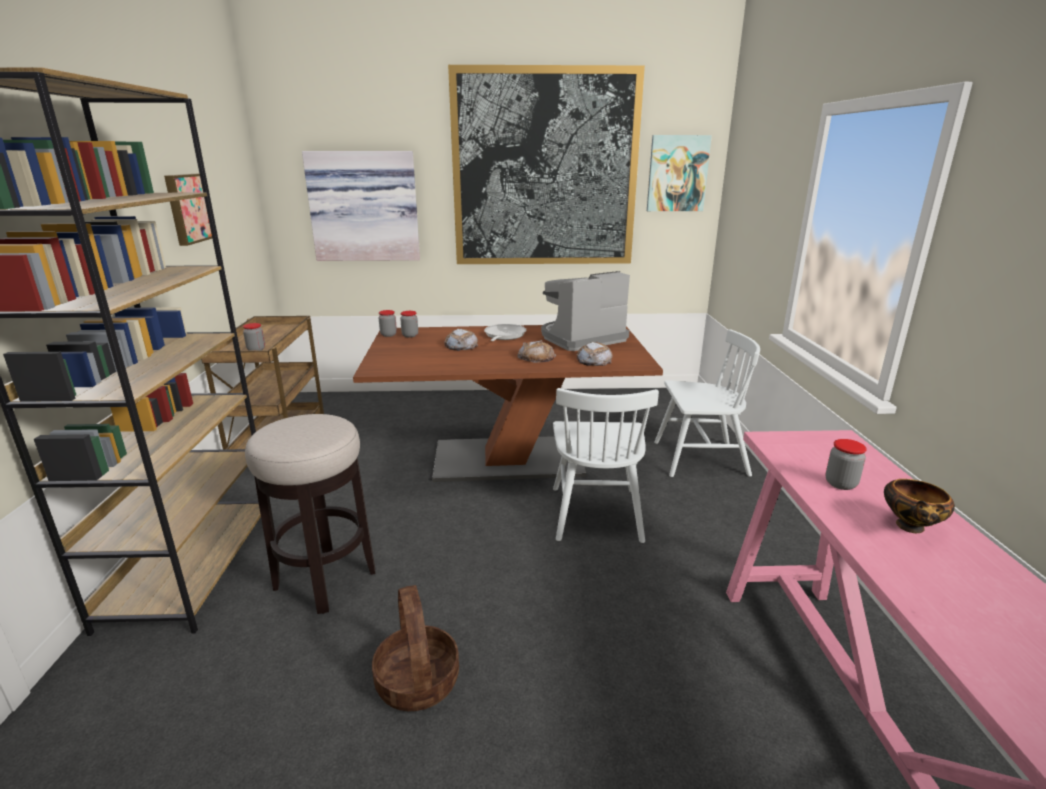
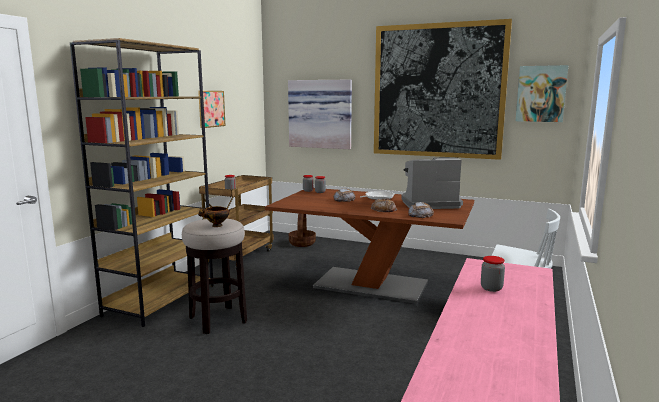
camera: 25 degrees right, 10 degrees down
(418, 681) = (230, 374): basket -> basket (302, 243)
(596, 513) = (405, 324): white chair -> none
(911, 528) = (504, 313): bowl -> bowl (216, 226)

